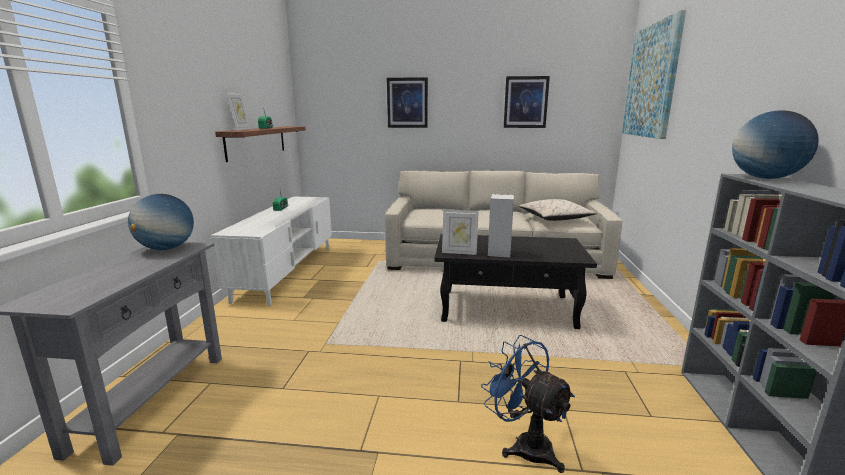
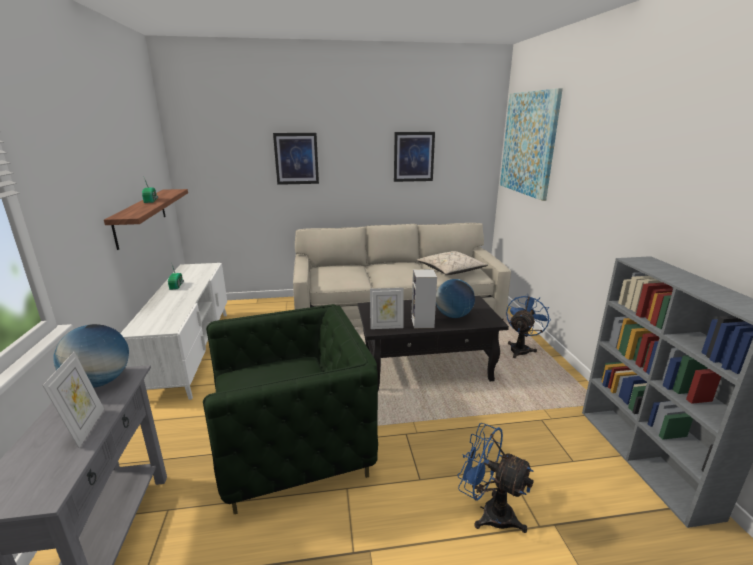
camera: 15 degrees left, 5 degrees up
(240, 129) = (127, 209): picture frame -> picture frame (85, 428)
(343, 353) = (293, 446): none -> green armchair
(625, 305) = (521, 349): none -> blue fan
(765, 178) = (651, 265): globe -> globe (453, 316)

